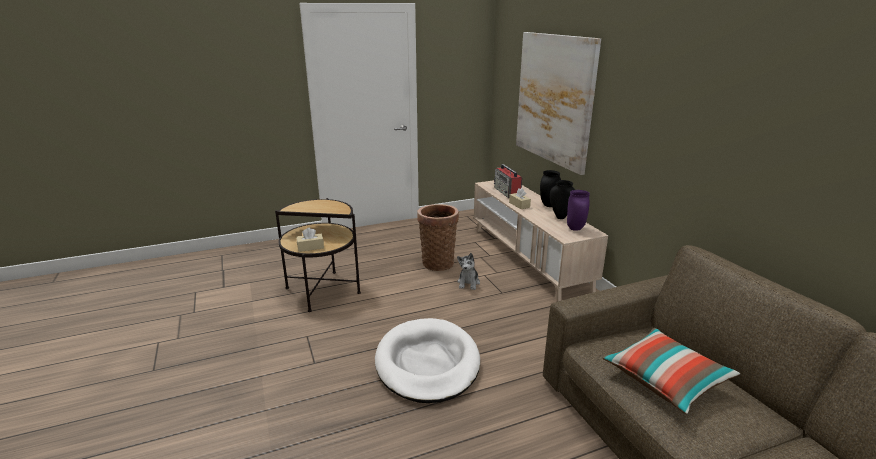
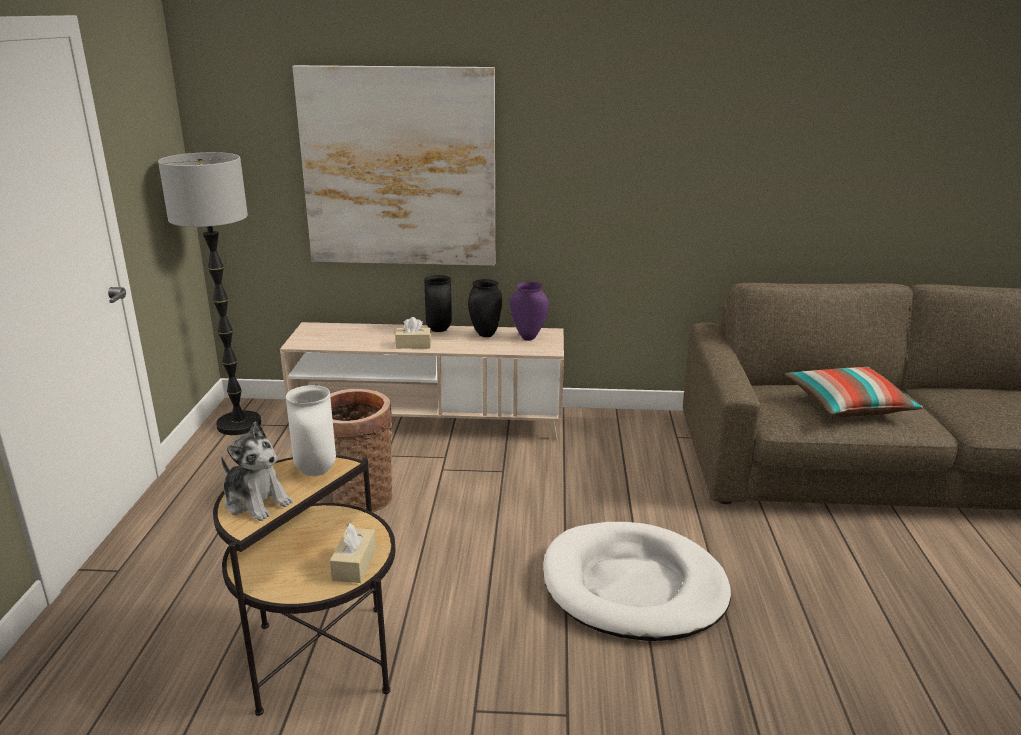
camera: 65 degrees left, 0 degrees up
(336, 208) = (314, 471): none -> white vase
(467, 217) = (239, 425): none -> floor lamp
(468, 283) = (452, 489): plush toy -> plush toy (256, 501)
(507, 192) = (357, 339): radio -> none

